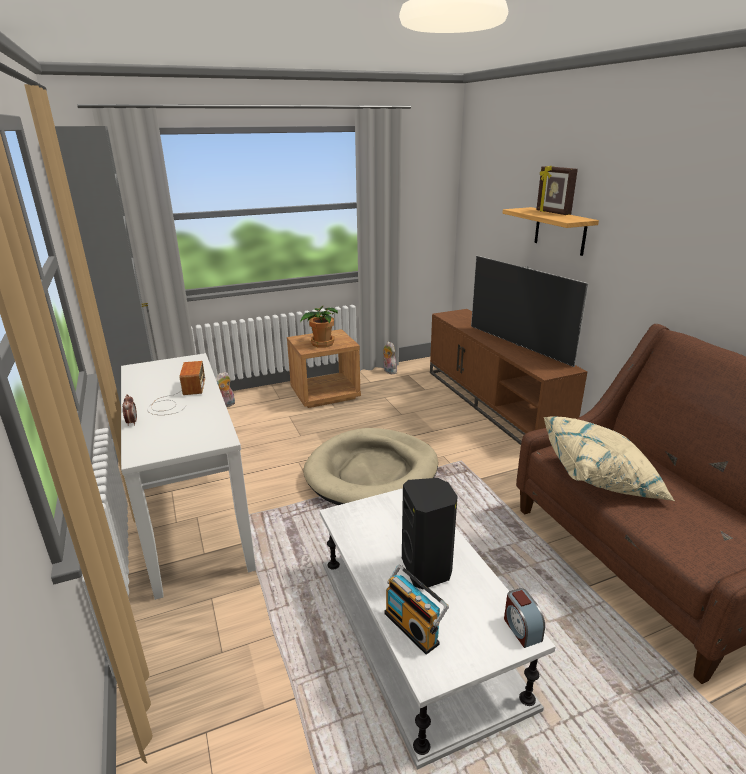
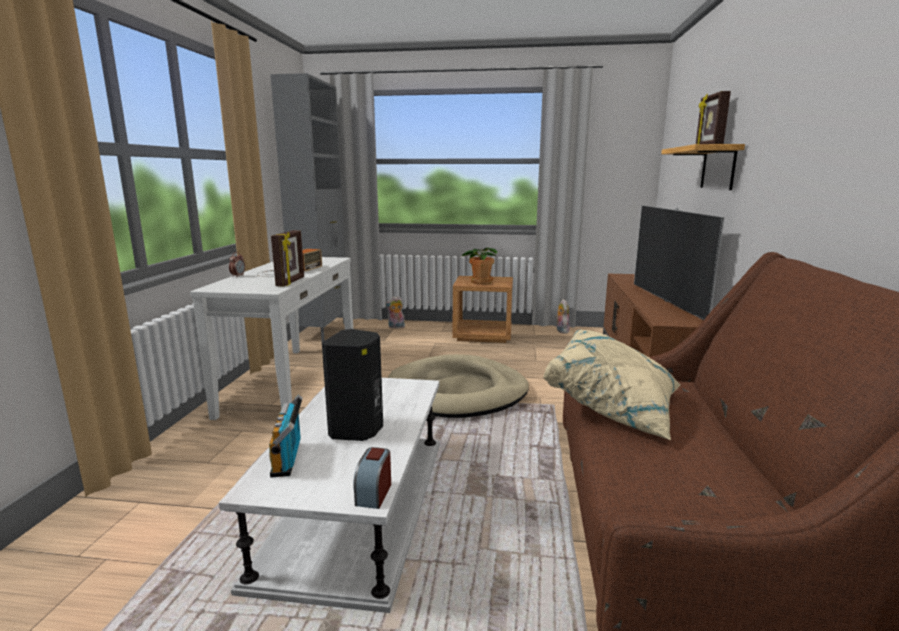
camera: 30 degrees right, 10 degrees down
(218, 418) = (291, 282): none -> picture frame

